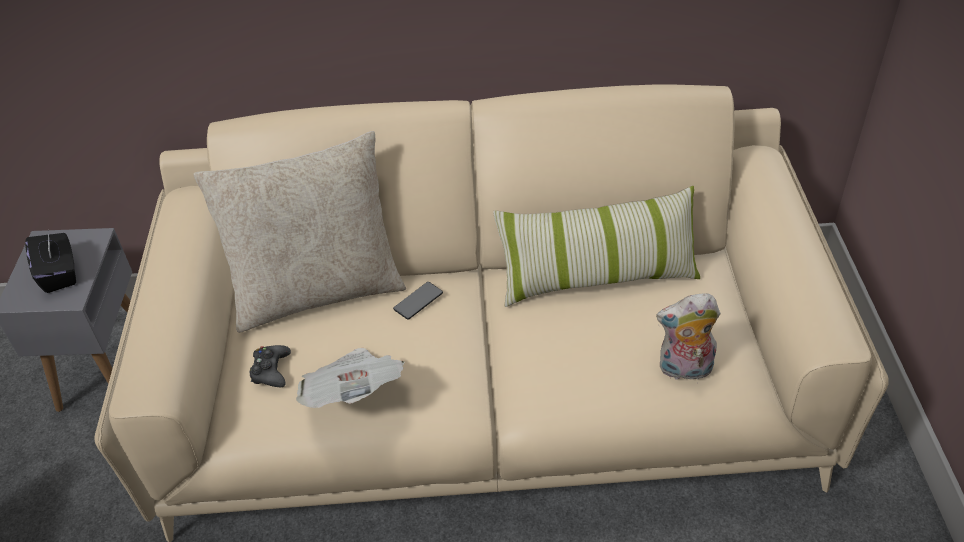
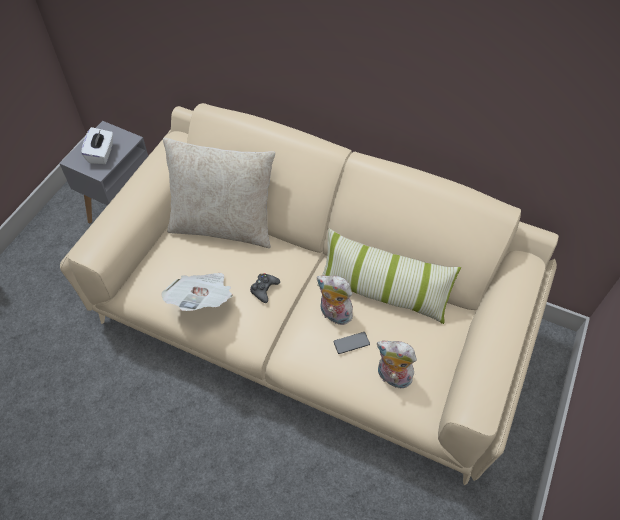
camera: 25 degrees right, 10 degrees up
(59, 273) = (101, 154): black tissue box -> white tissue box
(271, 370) = (170, 264): black game controller -> black game controller (264, 289)
(418, 301) = (271, 259): phone -> phone (351, 343)
(554, 330) = (333, 314): none -> plush toy

